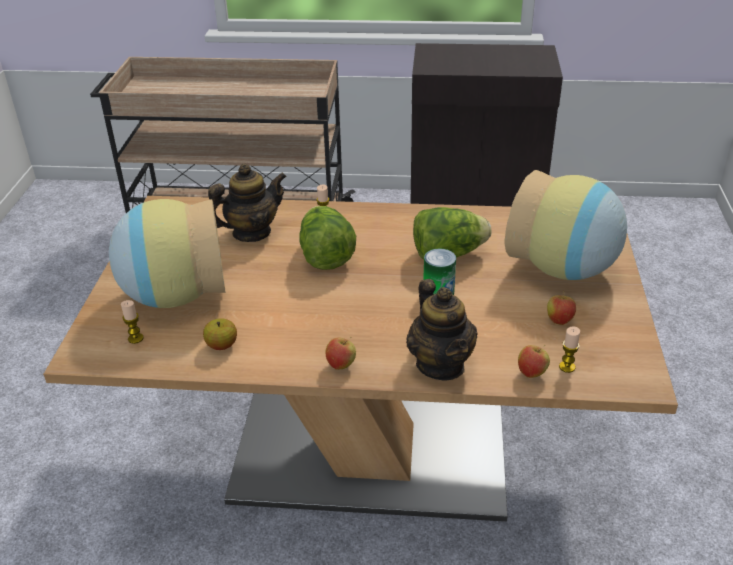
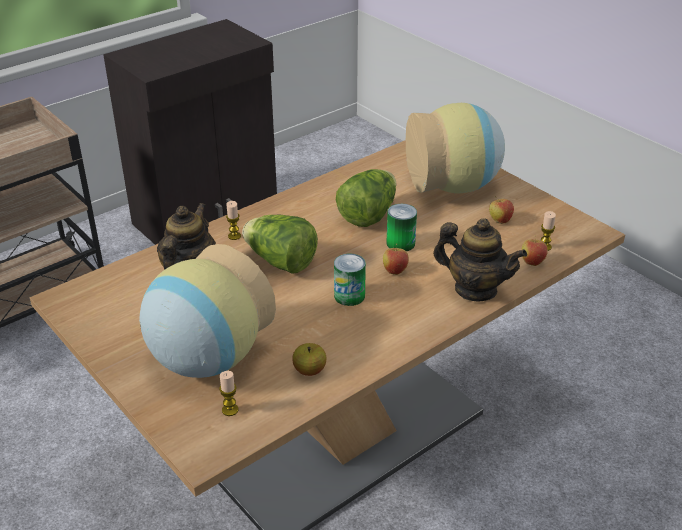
camera: 45 degrees left, 0 degrees up
(334, 309) = (349, 296): none -> can
(341, 365) = (415, 329): apple -> apple (395, 271)

